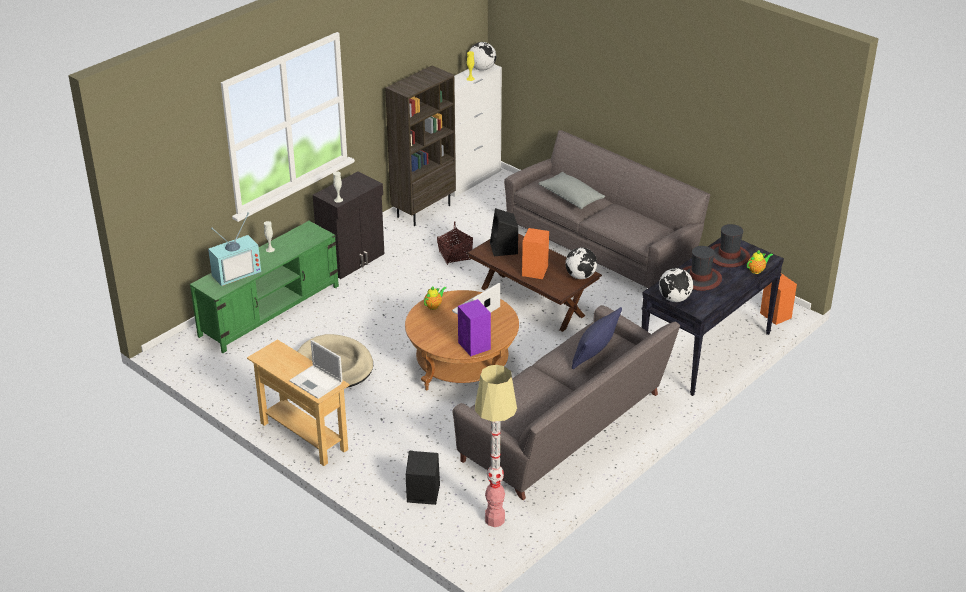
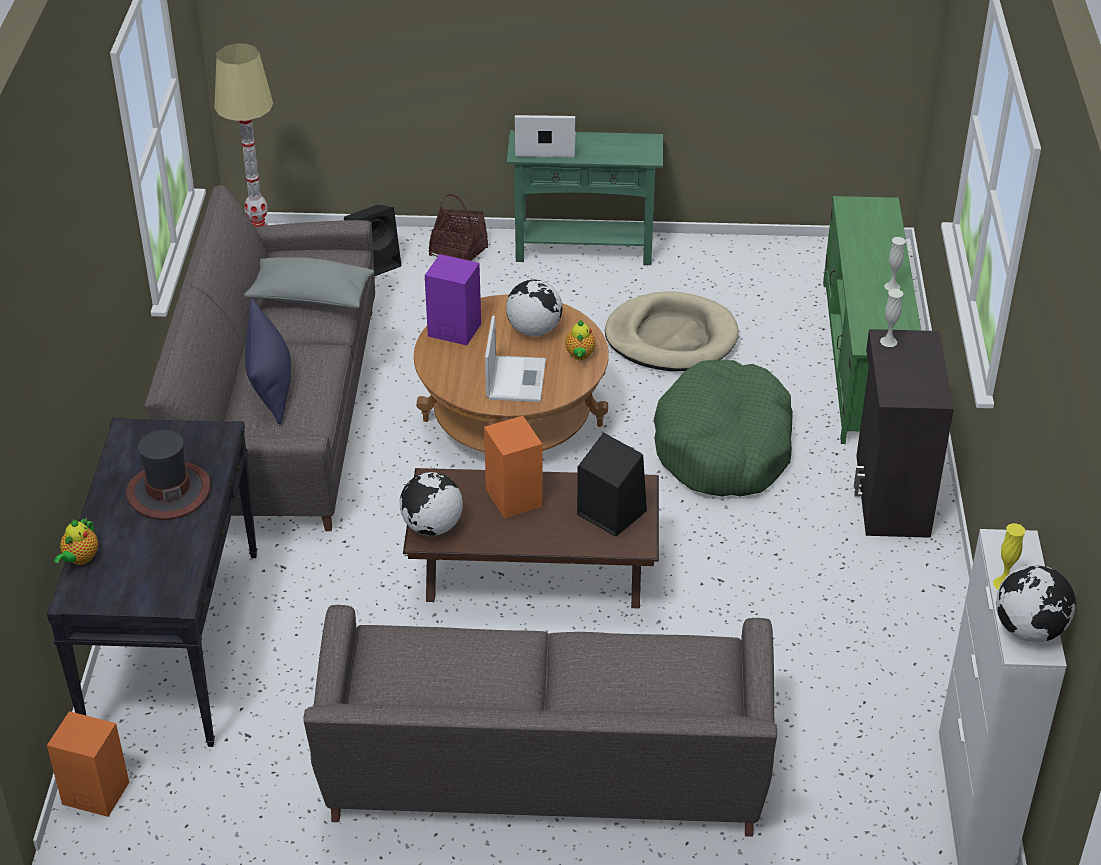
camera: 140 degrees right, 5 degrees up
(236, 272) = (875, 237): television -> none
(304, 436) = (584, 250): beige console table -> green console table
(386, 309) = (724, 447): none -> green dog bed
(423, 210) = (940, 663): brown bookcase -> none
(455, 256) = (758, 597): basket -> basket (458, 252)
(571, 198) = (610, 659): grey pillow -> grey pillow (310, 297)
(674, 299) = (182, 433): globe -> globe (534, 330)
(728, 256) = (151, 563): hat -> none

